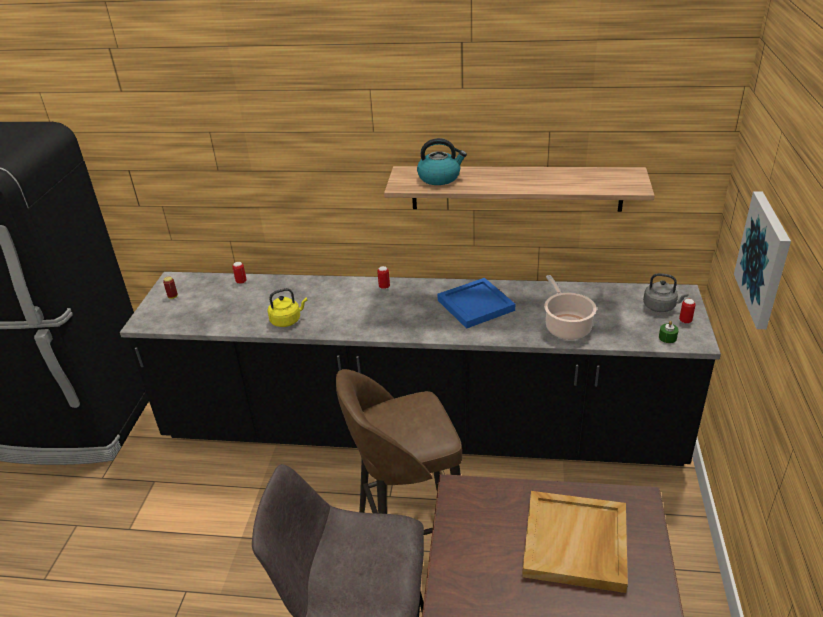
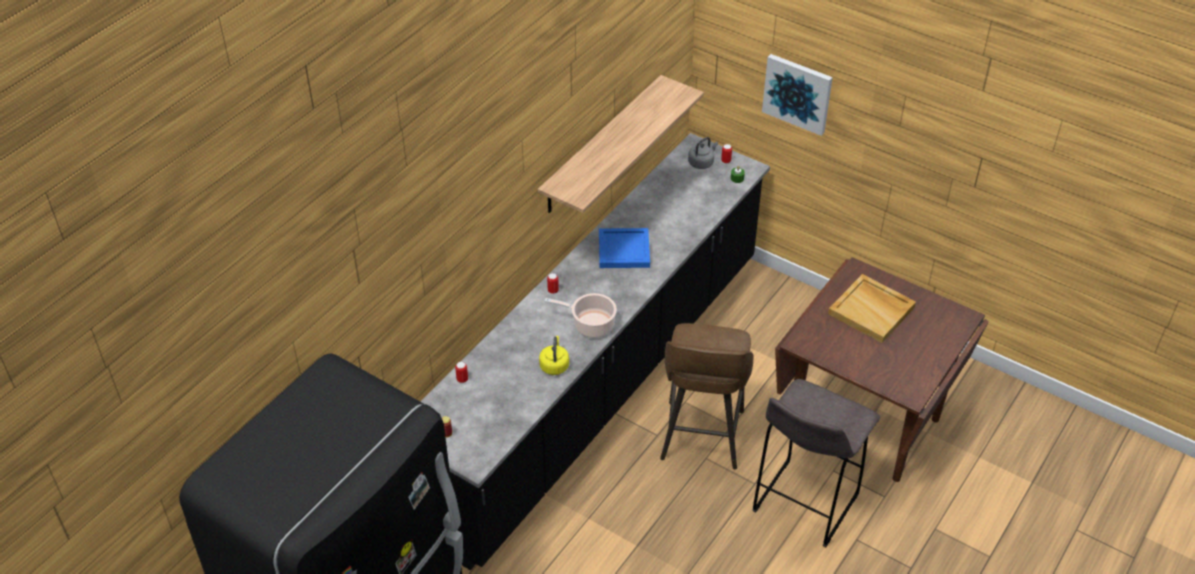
camera: 65 degrees left, 10 degrees up
(440, 177) = (585, 172): kettle -> none
(566, 326) = (688, 217): cooking pot -> cooking pot (590, 325)

